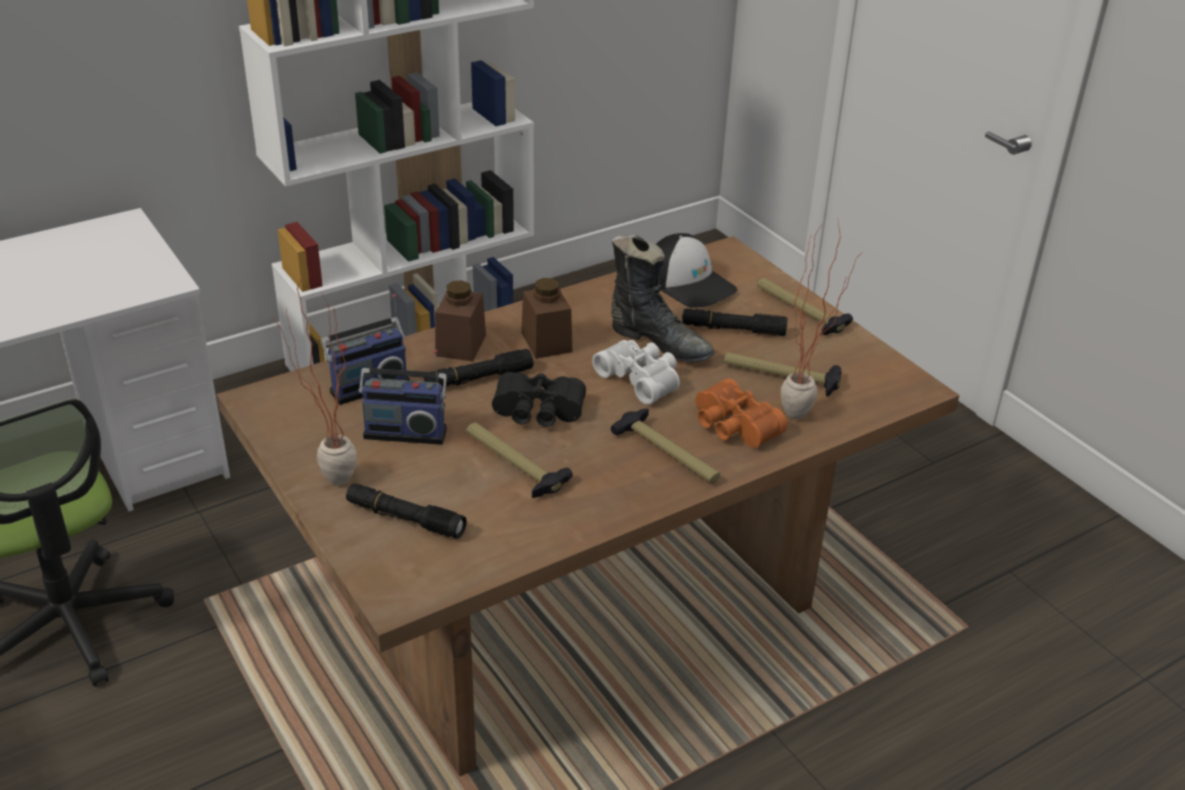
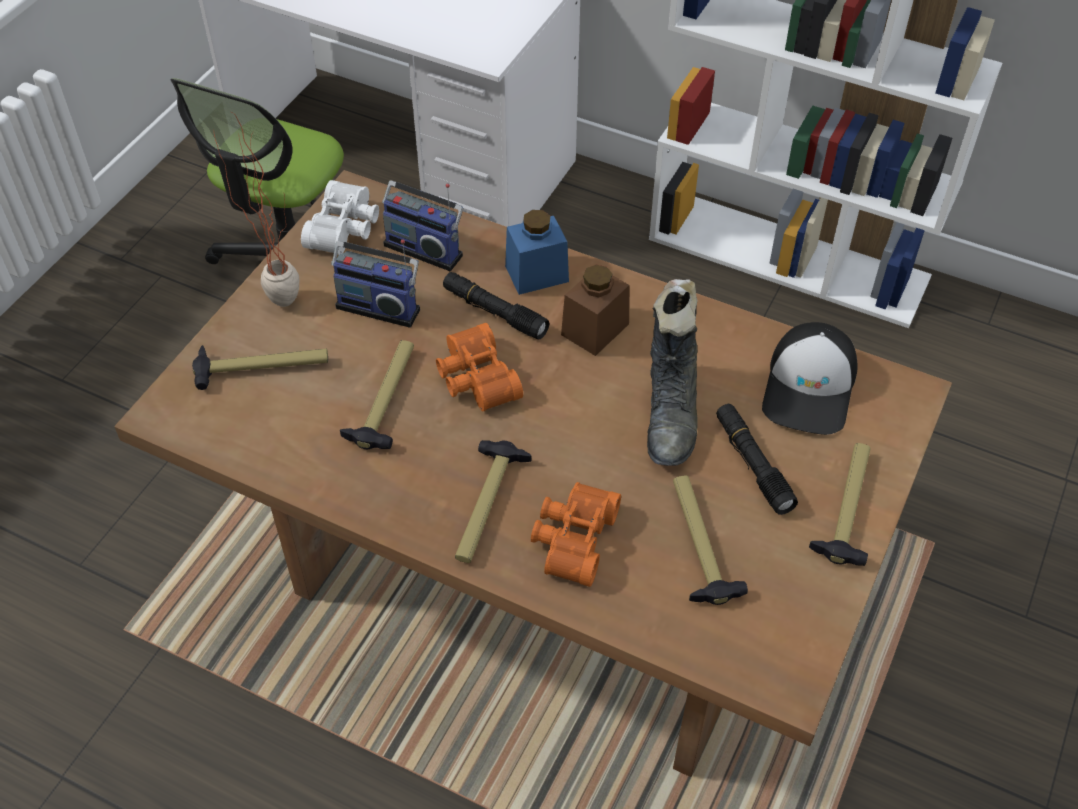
camera: 60 degrees right, 15 degrees up
(405, 519) = (262, 367): black flashlight -> hammer
(406, 431) = (380, 306): radio -> radio turned 45 degrees counterclockwise
(461, 345) = (537, 274): brown jar -> blue jar
(537, 413) = (474, 379): black binoculars -> orange binoculars
(641, 379) = (594, 429): white binoculars -> white binoculars (346, 228)
(806, 418) = (639, 598): potted plant -> none

